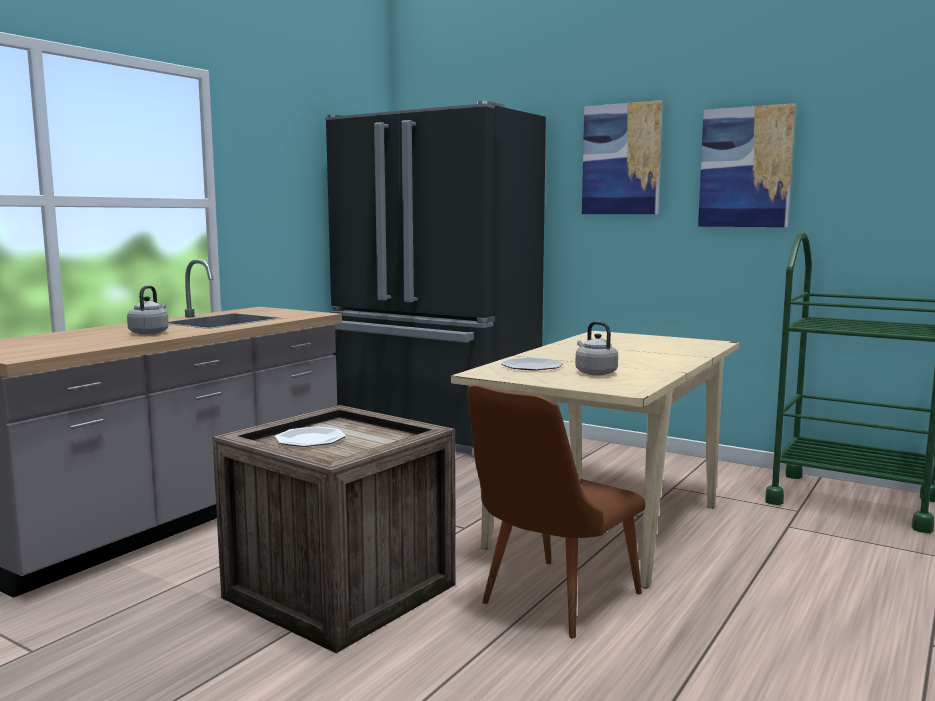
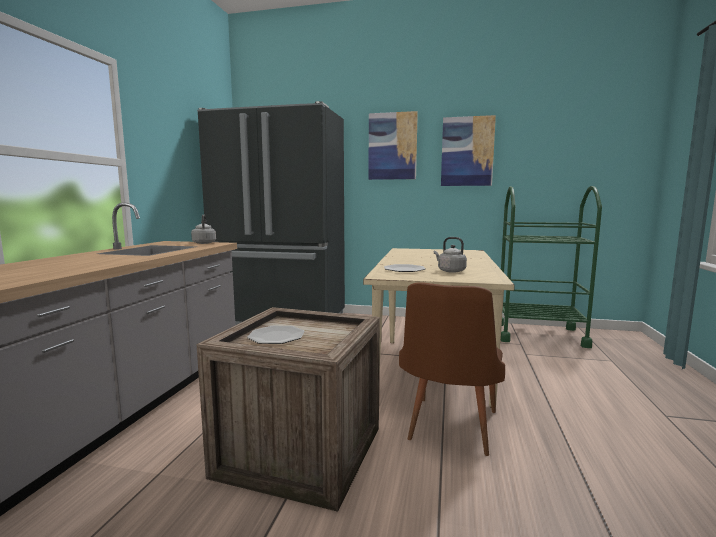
camera: 20 degrees left, 0 degrees up
(150, 332) = (99, 260): grey kettle -> grey kettle (204, 243)

